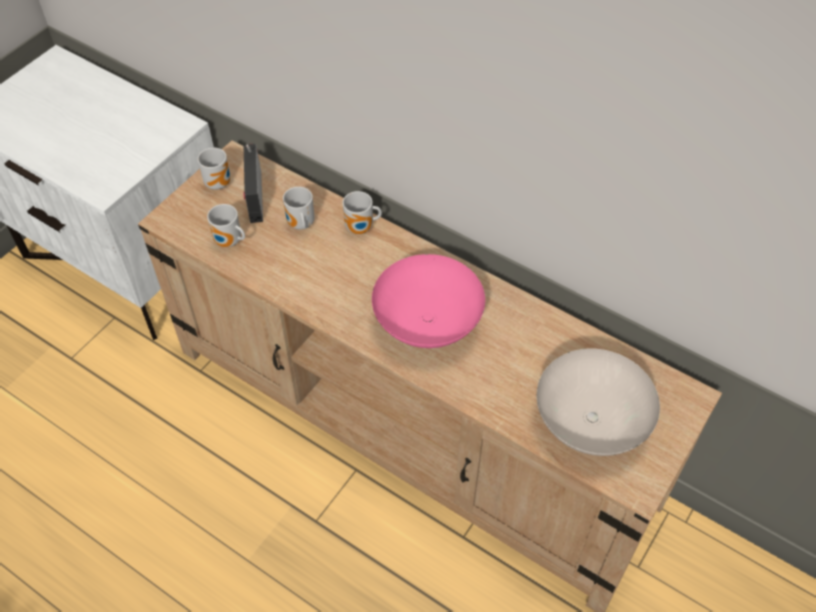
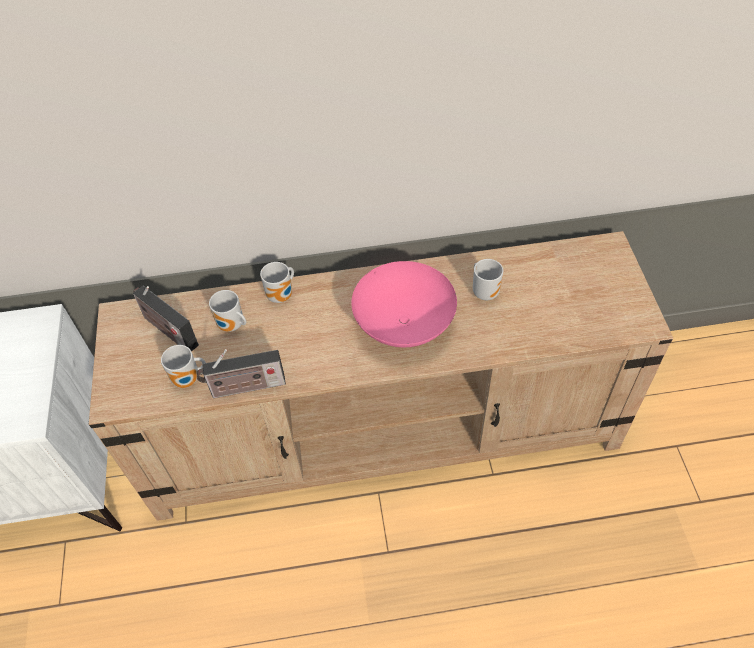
camera: 40 degrees left, 0 degrees up
(220, 182) = (127, 341): mug -> mug (485, 291)
(259, 278) = (245, 387): none -> radio
(588, 421) = (574, 307): white bowl -> none

